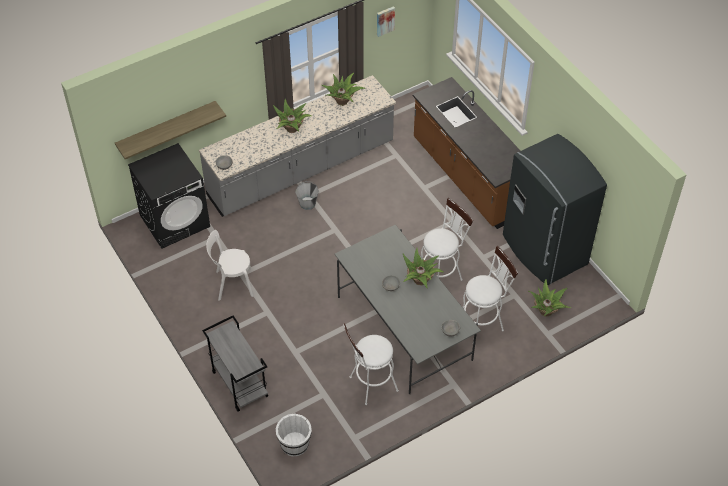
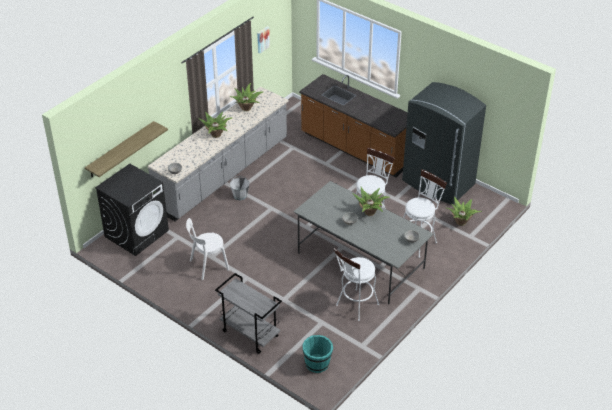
camera: 20 degrees left, 10 degrees down
(294, 445) = (317, 364): white bucket -> turquoise bucket

